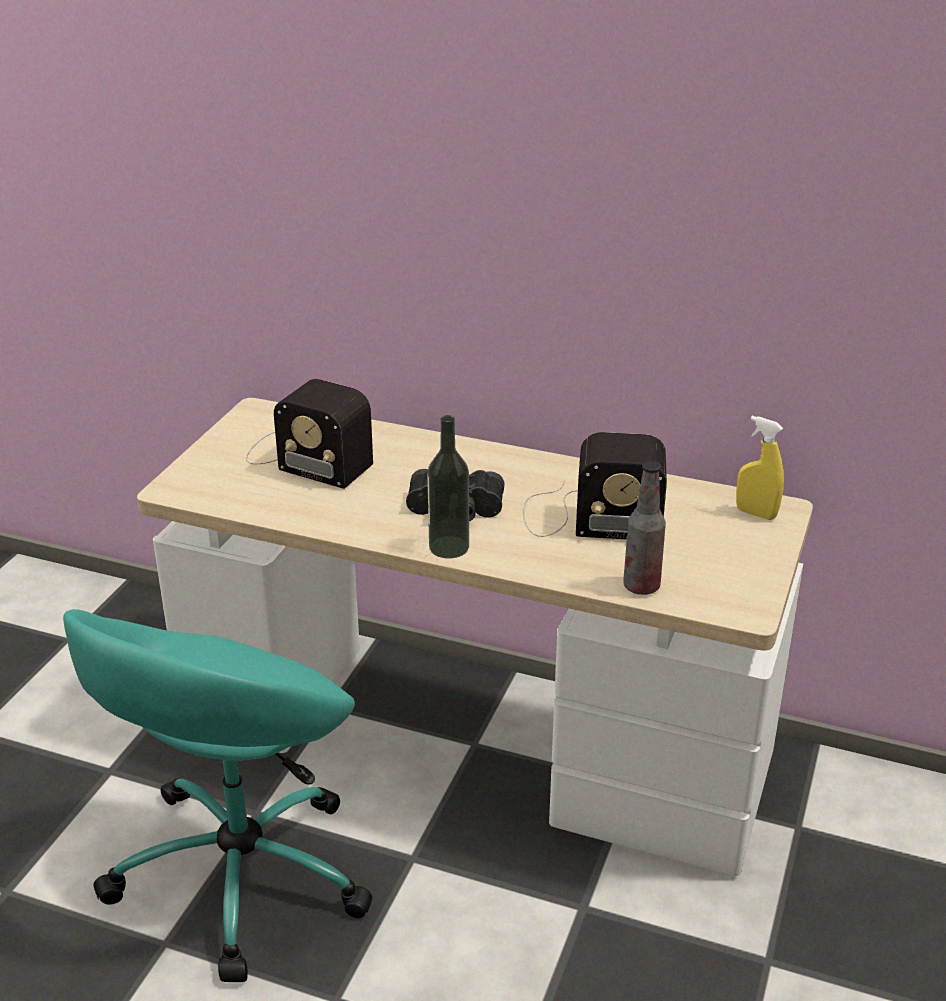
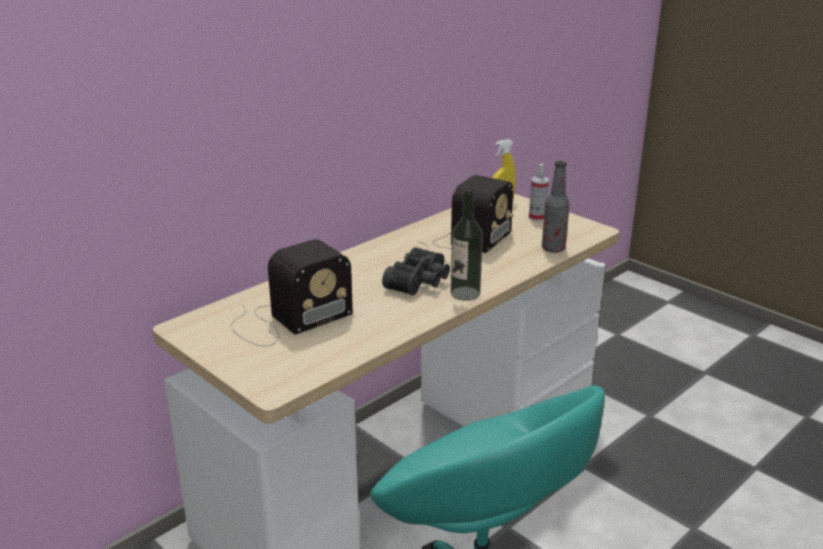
camera: 65 degrees left, 5 degrees down
(738, 552) = (537, 217): none -> spray bottle

